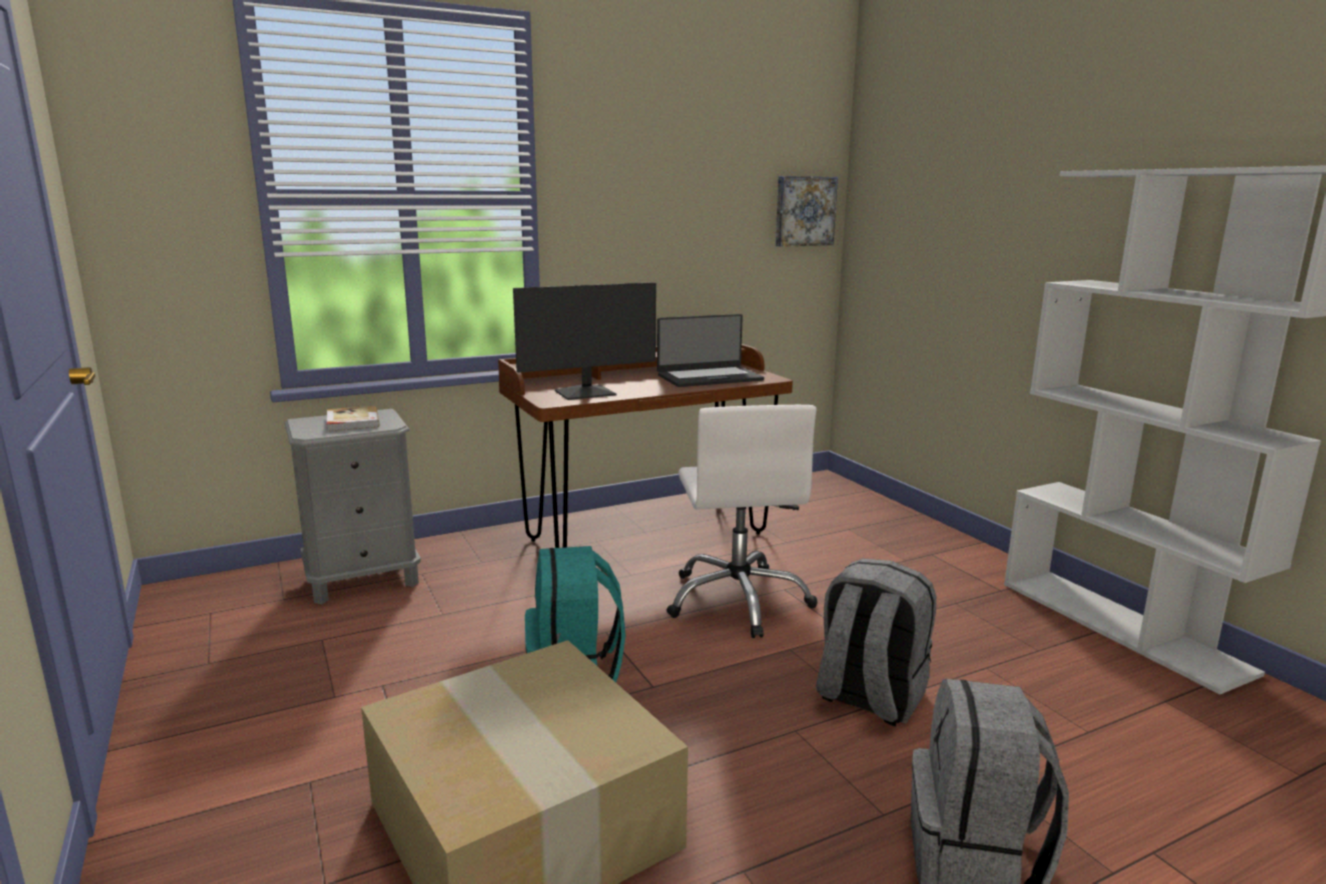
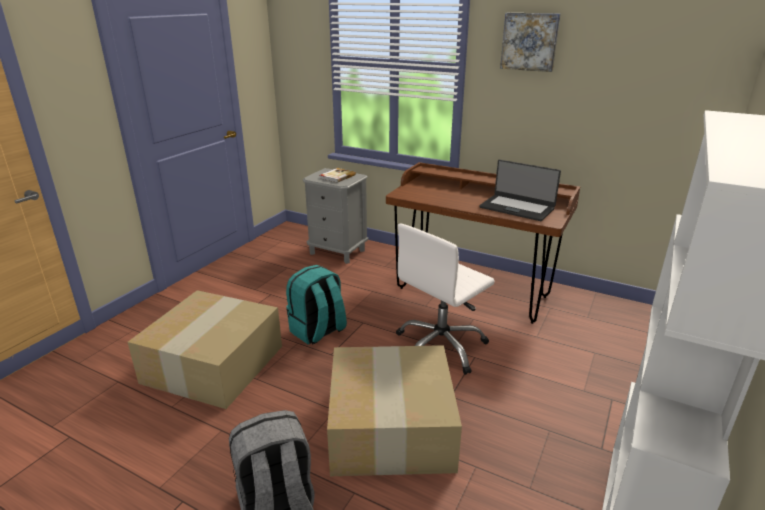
camera: 55 degrees right, 10 degrees up
(586, 393) = (427, 195): monitor -> none
(804, 211) = (694, 94): picture -> picture (530, 41)
(868, 698) = (389, 426): grey backpack -> cardboard box

